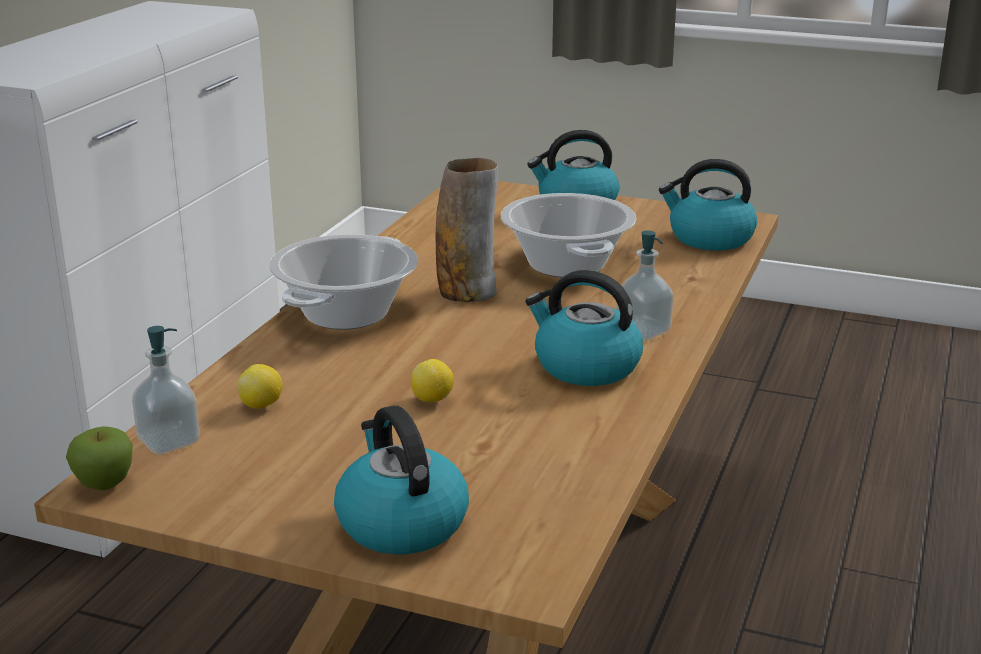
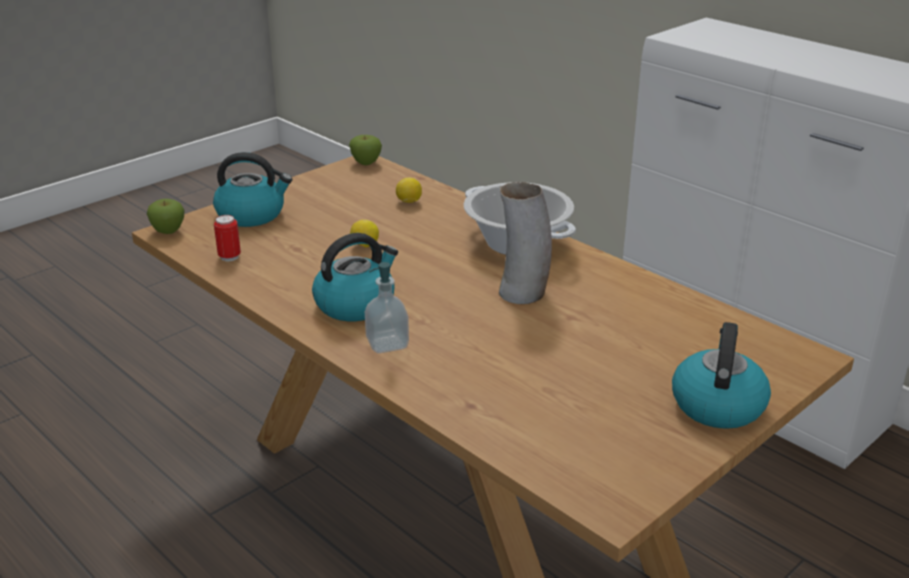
camera: 115 degrees right, 5 degrees up
(169, 441) = (392, 178): soap dispenser -> none
(528, 583) = (168, 231): none -> apple
(558, 489) = (229, 257): none -> can
(566, 265) = (549, 350): cooking pot -> none
(709, 238) = (566, 456): kettle -> none

